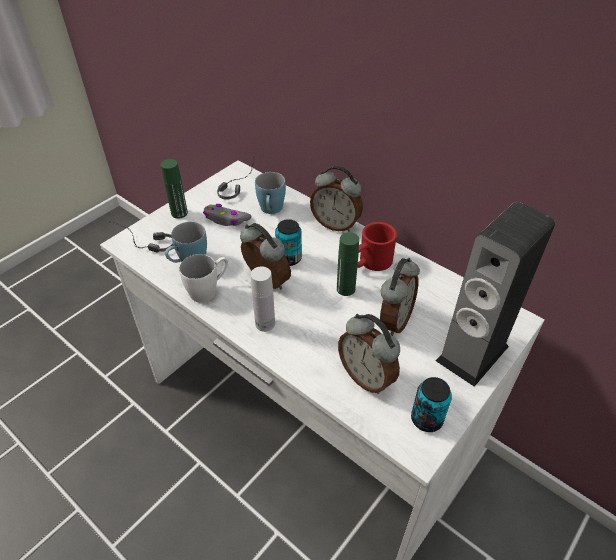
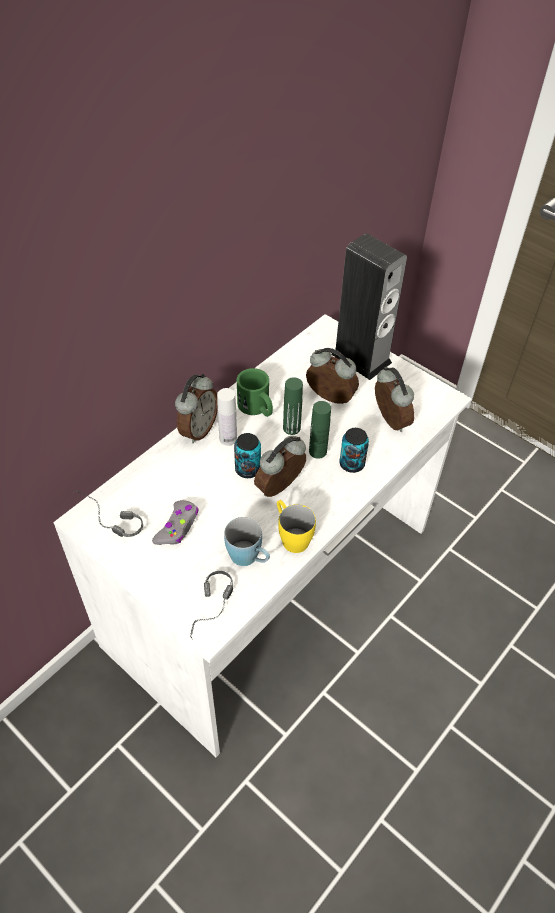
camera: 90 degrees left, 5 degrees up
(179, 213) = (159, 577): green bottle -> green bottle (317, 451)
(208, 290) = (291, 536): white mug -> yellow mug
(265, 324) = (335, 488): white bottle -> white bottle (228, 439)
(271, 210) = (167, 485): blue mug -> none
(366, 377) = (388, 421): alarm clock -> alarm clock turned 75 degrees counterclockwise
(370, 262) = (257, 408): red mug -> green mug
(426, 419) = (423, 392): can -> can (352, 464)

